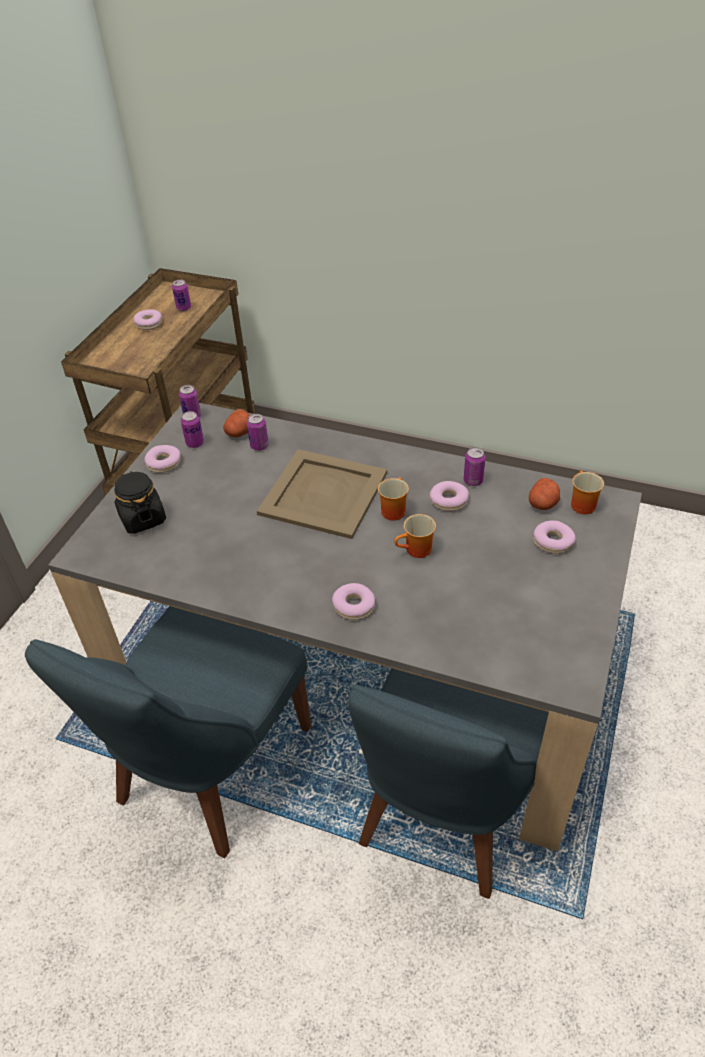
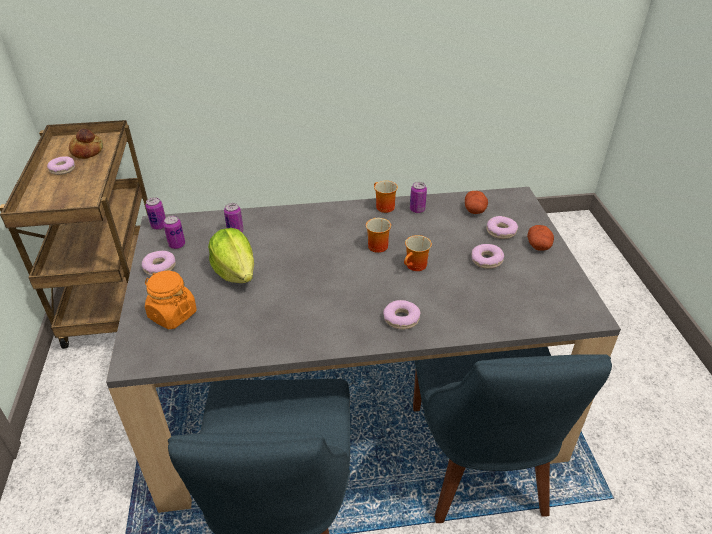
camera: 30 degrees left, 5 degrees down
(142, 518) = (172, 315): black jar -> orange jar
(184, 308) = (88, 151): can -> bread
(228, 492) = (235, 272): none -> lettuce
(239, 432) = (210, 227): potato -> potato (539, 246)
(323, 492) = (314, 249): beige tray -> none
(448, 501) = (411, 227): donut -> donut (486, 260)
(580, 504) = (498, 203): mug -> mug (382, 207)

